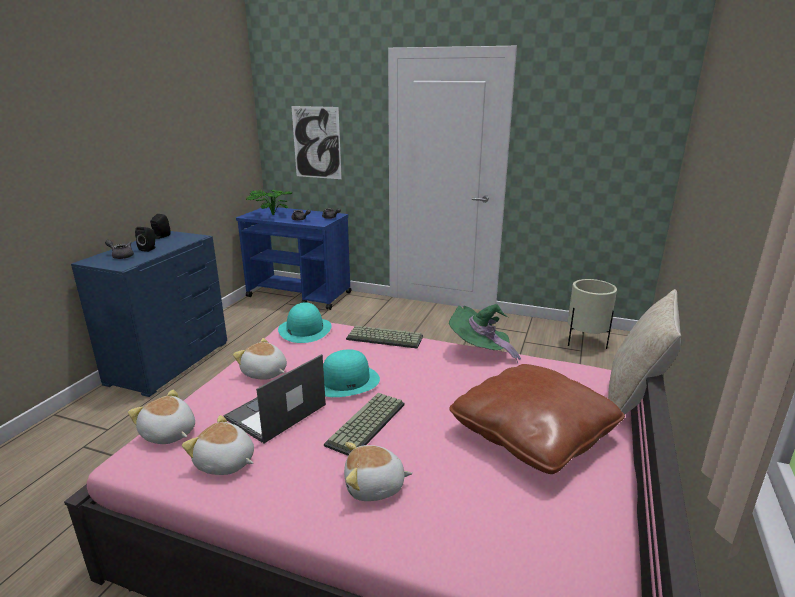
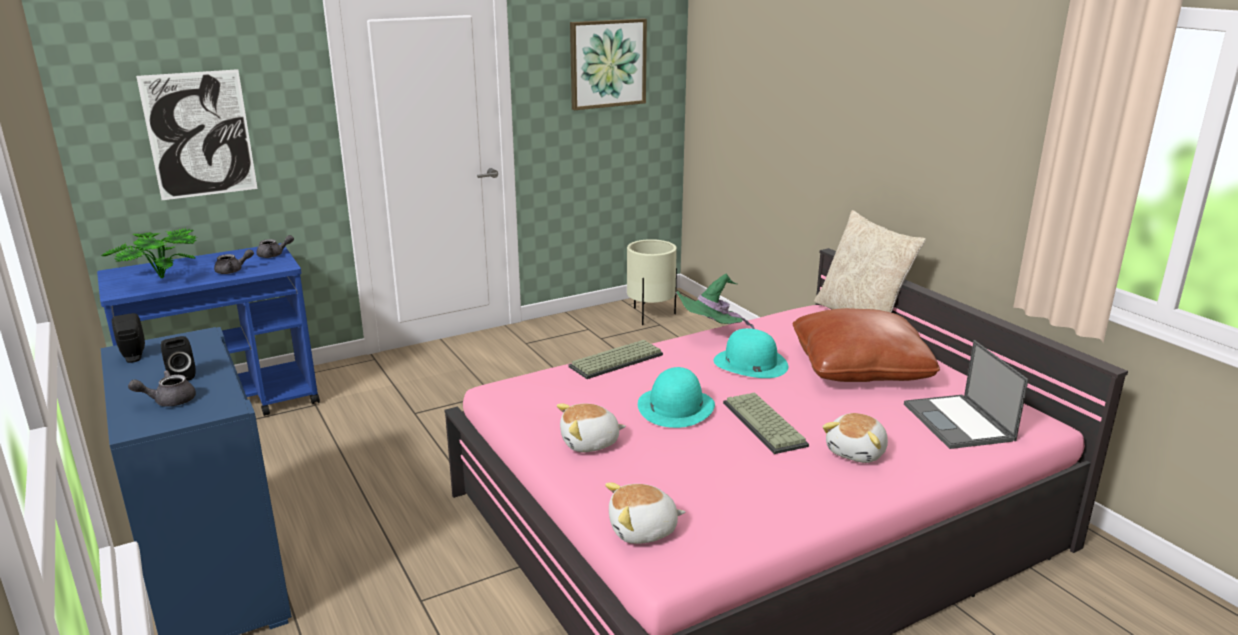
camera: 50 degrees left, 0 degrees up
(225, 463) = (740, 511): plush toy -> none
(275, 412) = (682, 460): laptop -> laptop (959, 423)
(305, 329) = (525, 390): turquoise hat -> turquoise hat (750, 363)
(599, 128) = (607, 63): none -> picture

